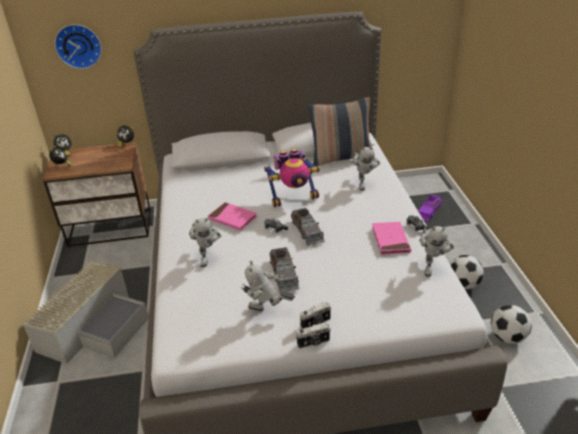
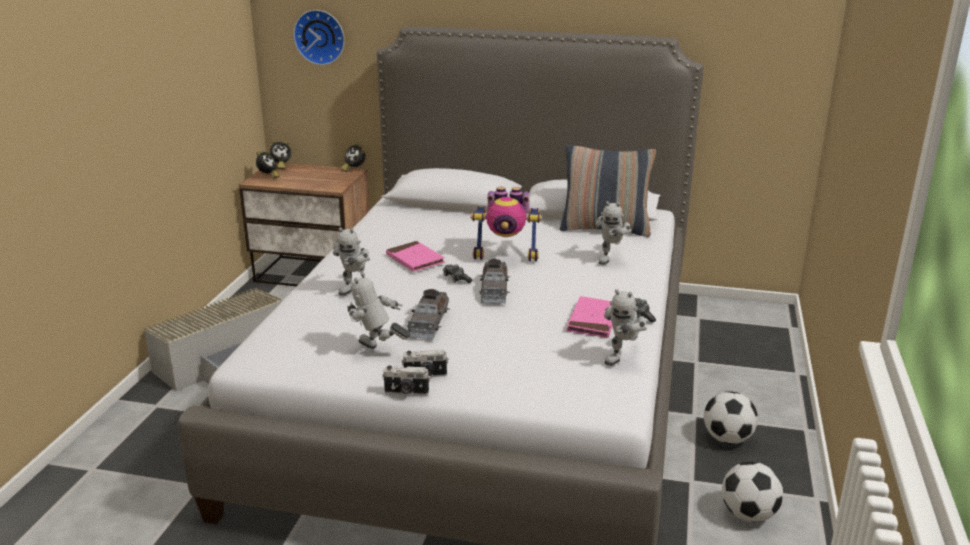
camera: 20 degrees right, 10 degrees down
(428, 211) = (740, 344): purple toy car -> none

